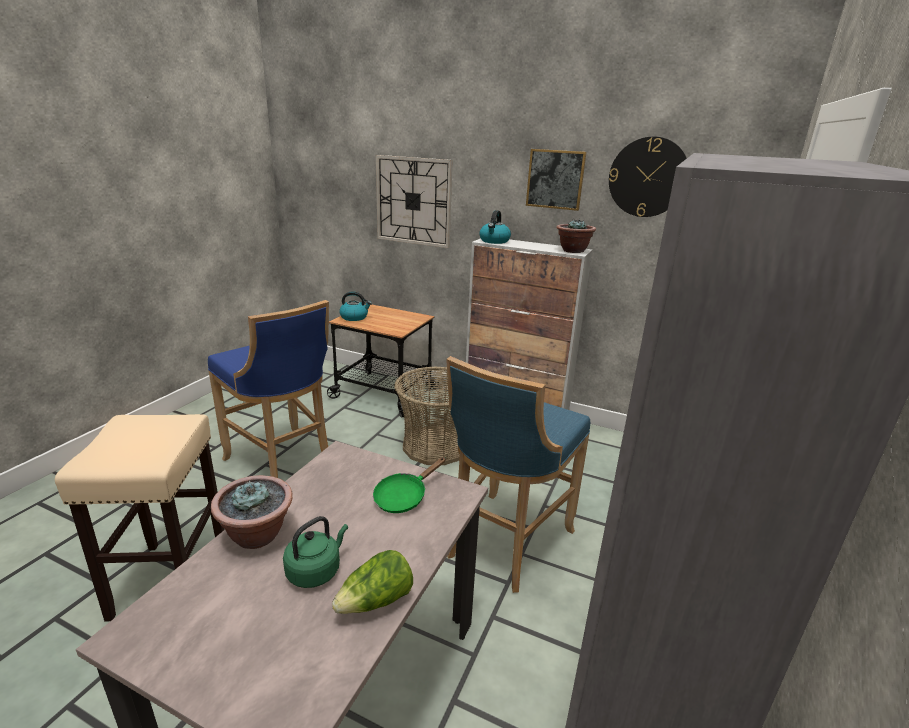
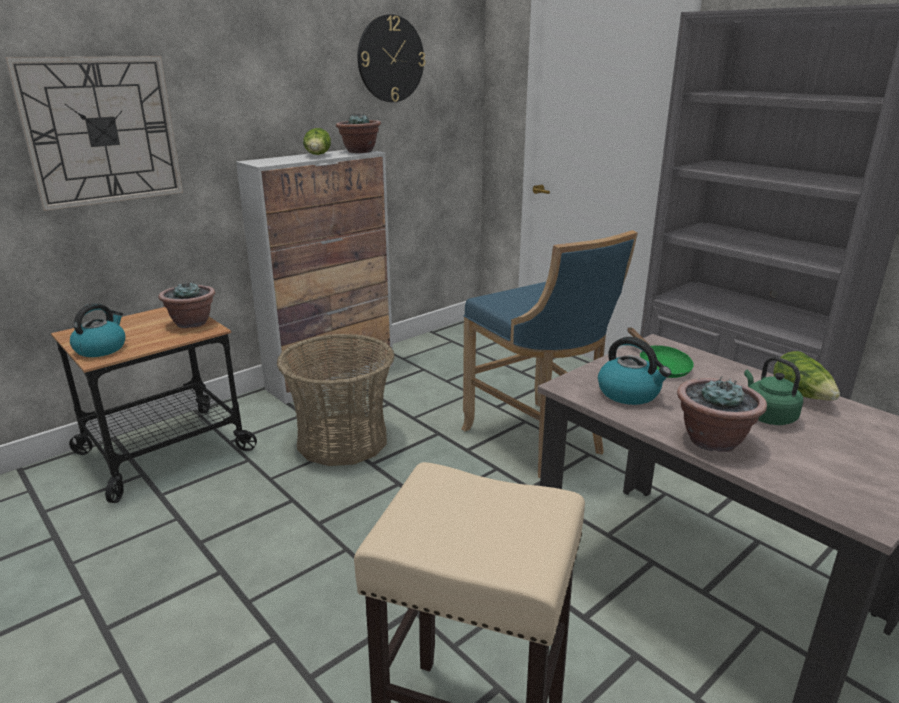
camera: 65 degrees left, 0 degrees up
(284, 464) = (266, 580): blue stool -> none
(403, 325) = (192, 323): none -> potted plant
(494, 241) = (272, 161): kettle -> kettle (629, 393)
(535, 245) = (318, 155): none -> lettuce
(555, 179) = (304, 71): picture -> none

